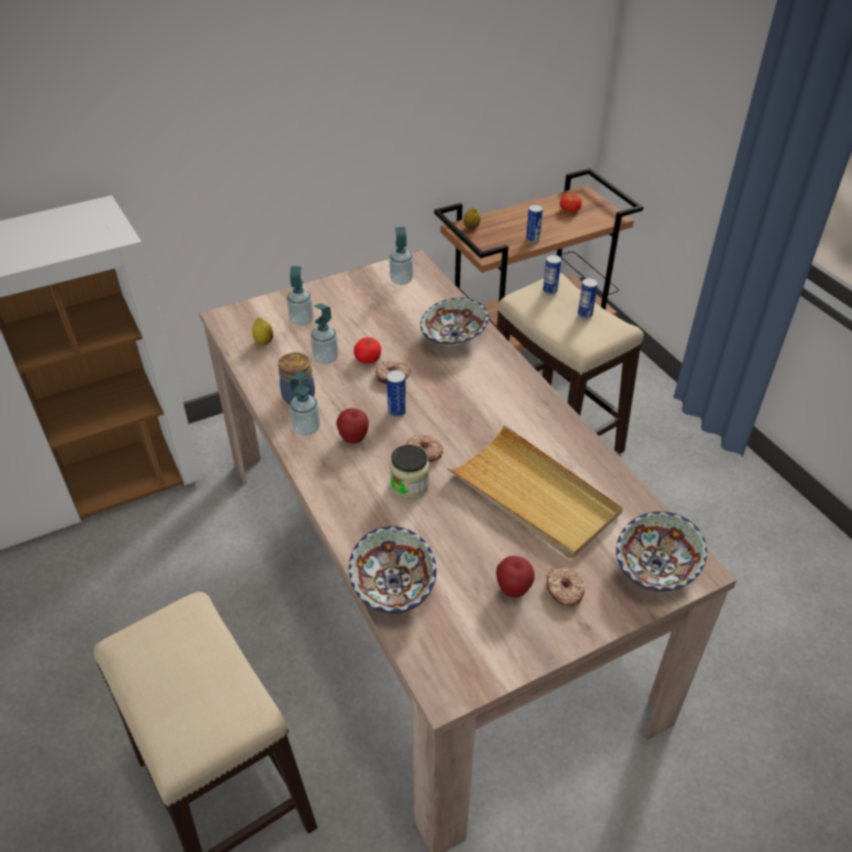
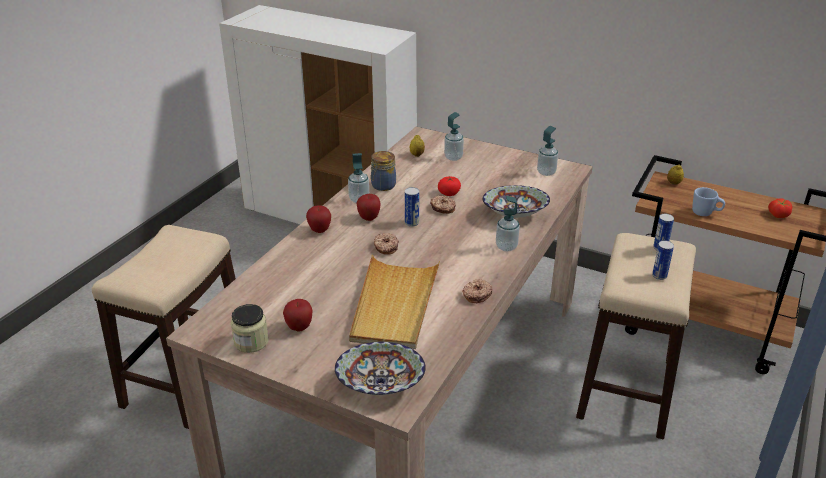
camera: 55 degrees right, 10 degrees down
(326, 358) = (429, 179): soap dispenser -> soap dispenser (506, 247)
(337, 490) = (319, 230): none -> apple
(394, 585) = (262, 281): bowl -> none
(409, 485) = (351, 253): jar -> jar (251, 342)
(532, 239) = (705, 213): can -> blue mug
(564, 591) = (317, 349): donut -> donut (476, 295)

